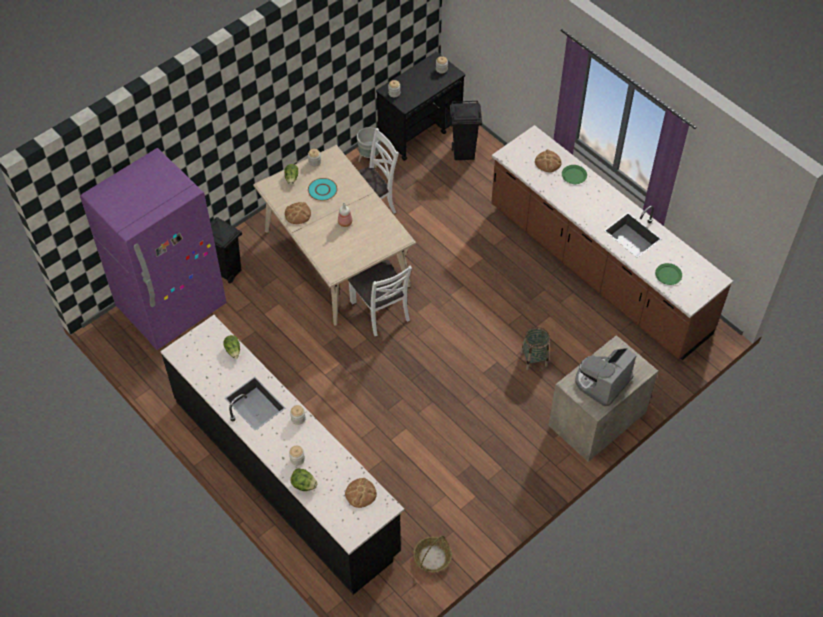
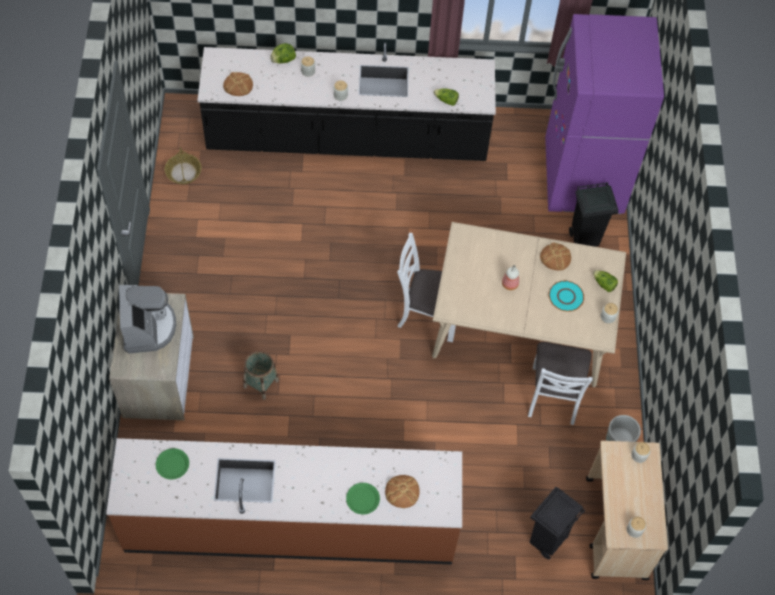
camera: 130 degrees right, 5 degrees up
(420, 130) = (616, 529): black cart -> beige cart

